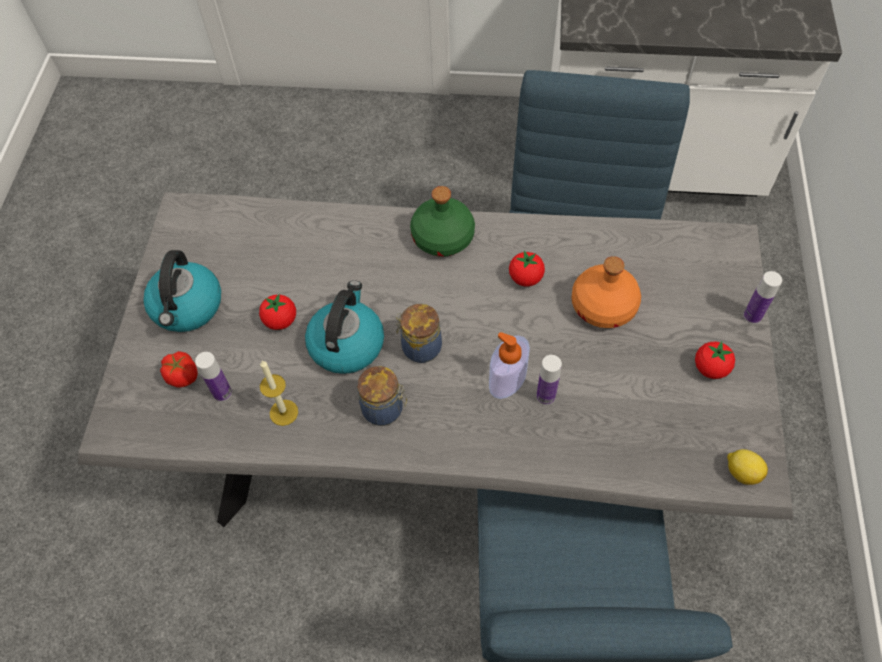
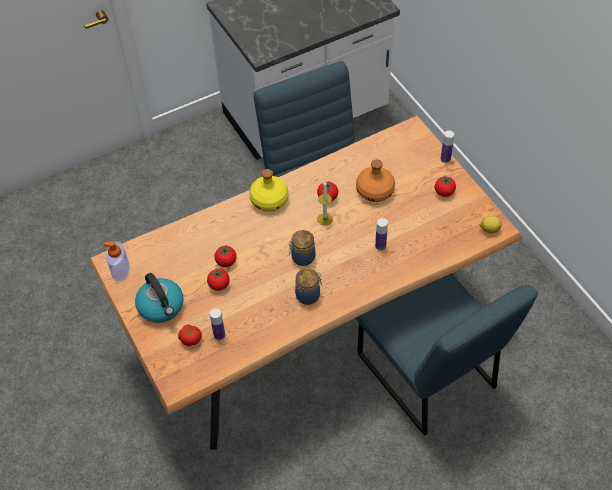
camera: 35 degrees left, 5 degrees down
(284, 412) = (259, 325): candle -> candle (325, 219)
(316, 293) = (226, 262): none -> tomato
(347, 344) = (264, 276): kettle -> none
(442, 238) = (269, 200): green bottle -> yellow bottle
(446, 443) = (309, 330): grey dining table -> brown dining table
(507, 379) = (356, 248): soap dispenser -> soap dispenser (120, 269)

